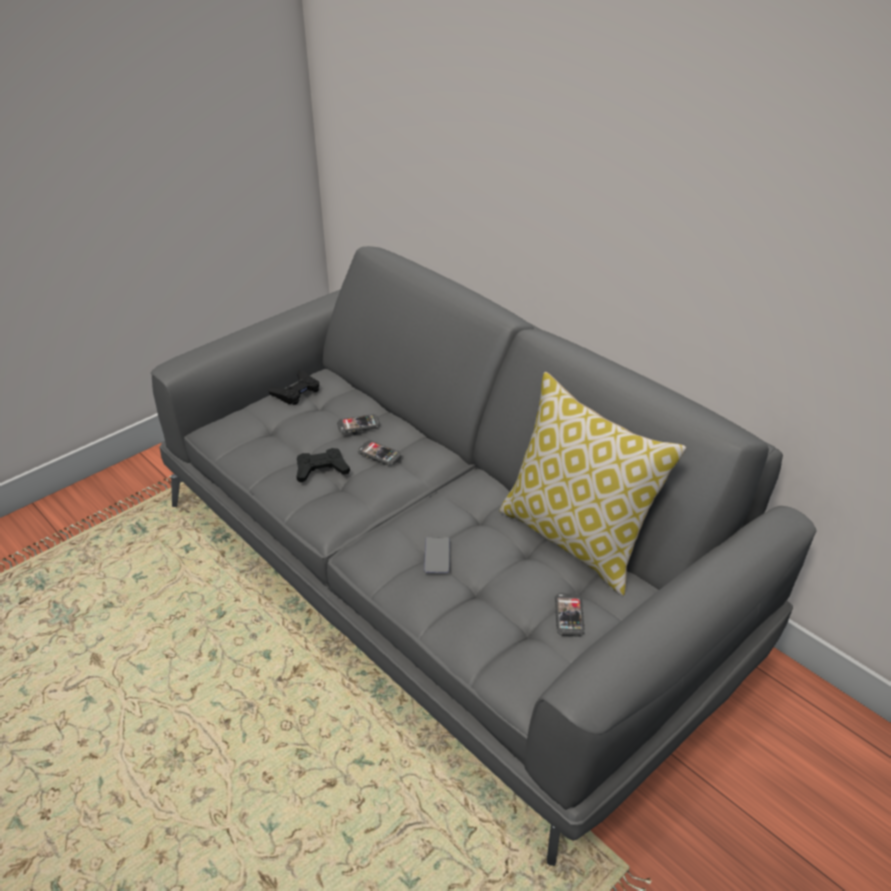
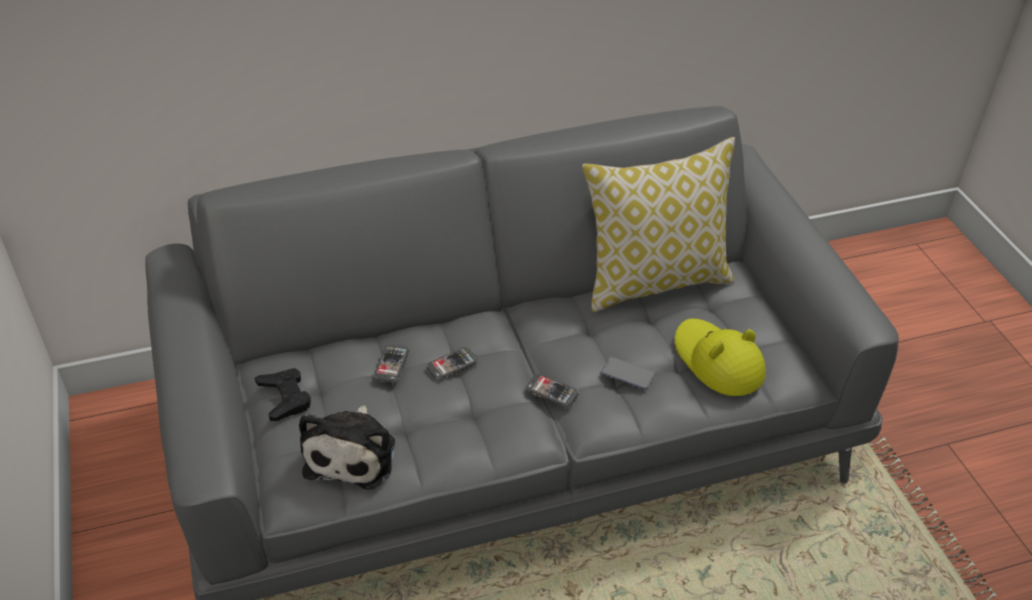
camera: 65 degrees left, 5 degrees up
(264, 440) = (353, 453): none -> plush toy
(321, 469) = (445, 418): black game controller -> none
(497, 613) = (717, 361): none -> yellow hat
(569, 615) = (741, 320): phone -> phone (552, 392)

